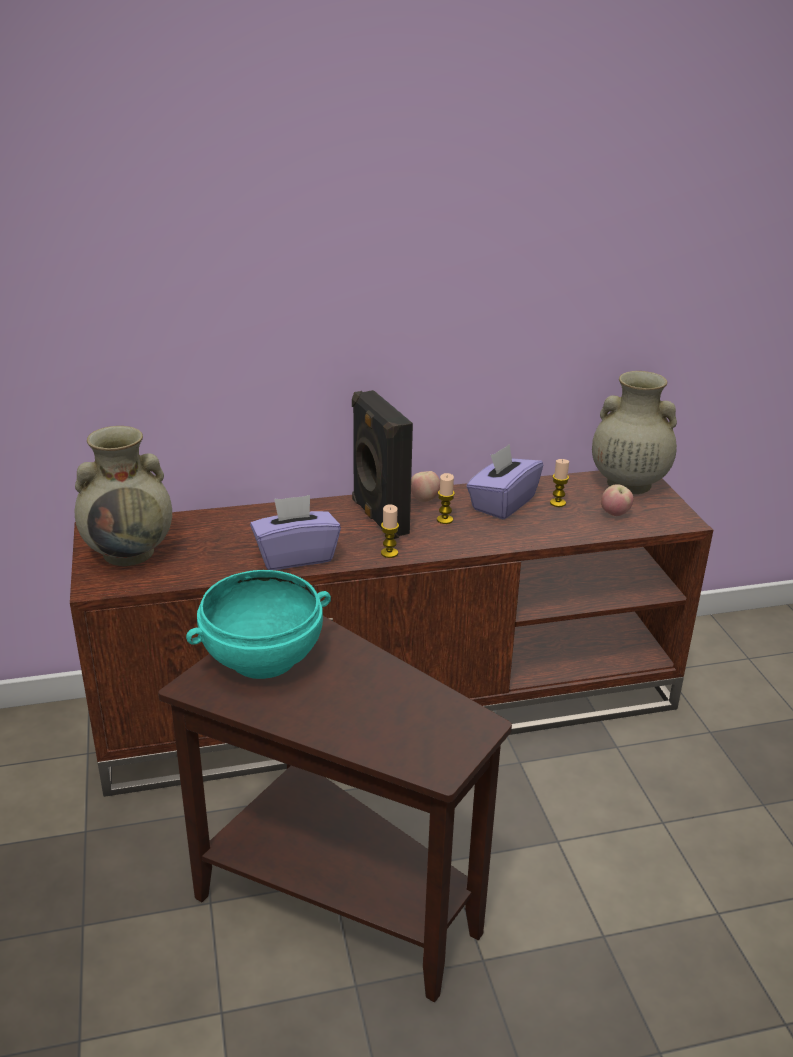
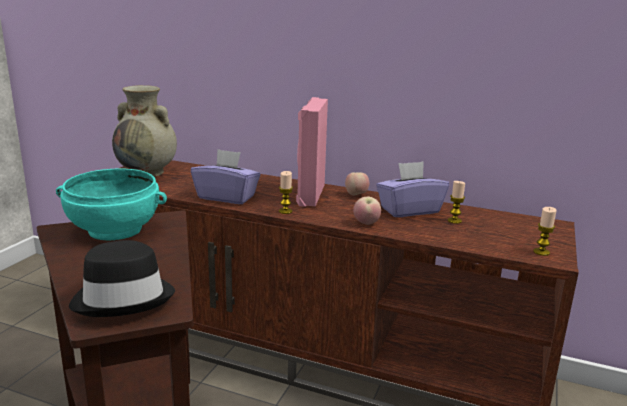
camera: 35 degrees right, 10 degrees down
(378, 517) = (309, 195): black speaker -> pink speaker
(419, 731) = (124, 297): none -> black hat
(444, 520) = (352, 207): candle -> candle (541, 252)
(614, 514) = (494, 238): apple -> apple (366, 223)
(627, 484) = (534, 226): beige vase -> none

